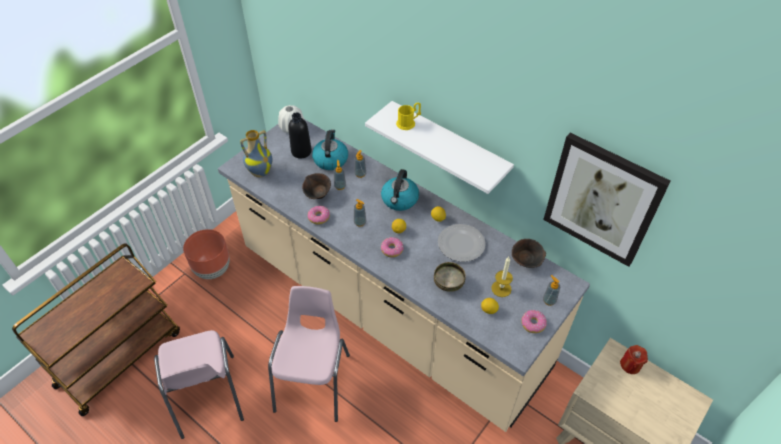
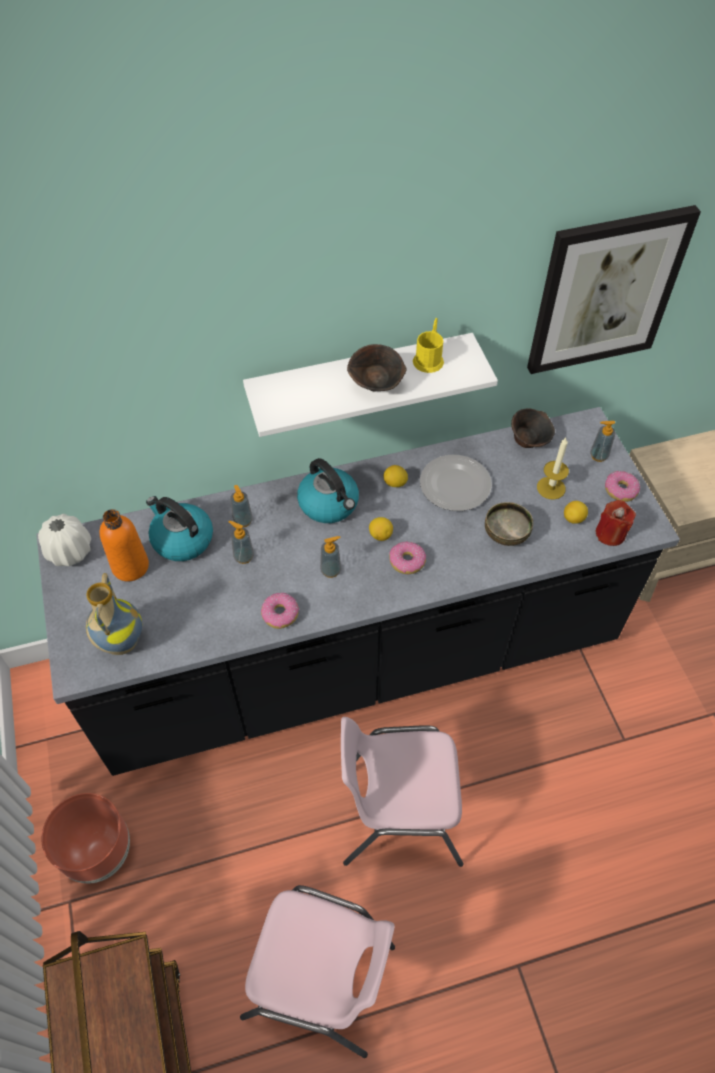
camera: 55 degrees left, 5 degrees up
(301, 151) = (130, 566): black bottle -> orange bottle
(314, 382) = (398, 814): pink chair -> pink chair turned 45 degrees counterclockwise
(318, 195) = (236, 592): brown bowl -> brown bowl (376, 385)
(390, 309) = (357, 656): beige counter -> black counter
(408, 123) = (306, 387): yellow mug -> yellow mug (429, 358)
(630, 365) = (675, 456): red candle -> red candle (610, 534)

